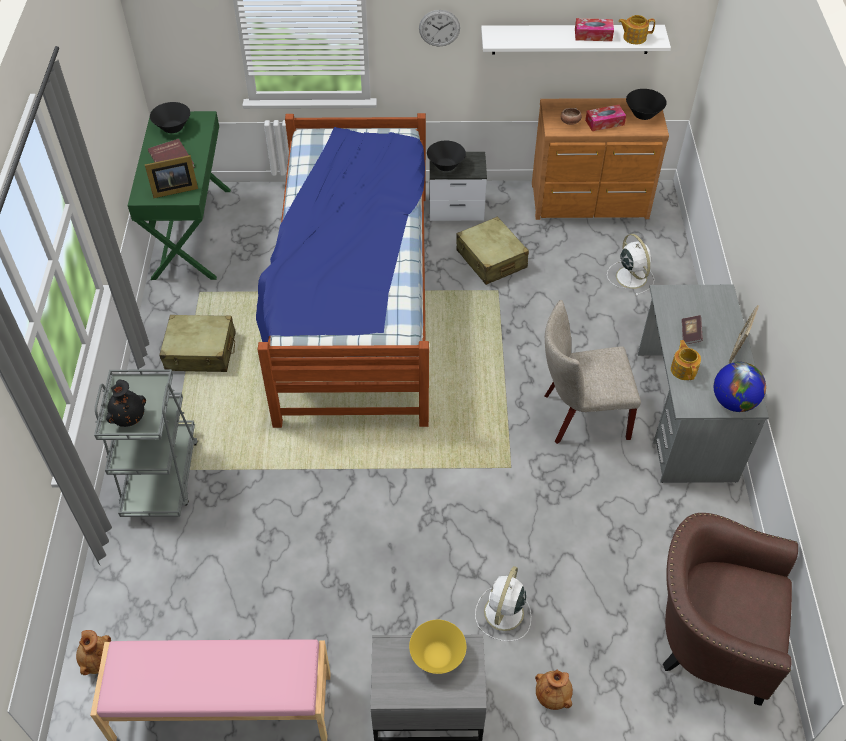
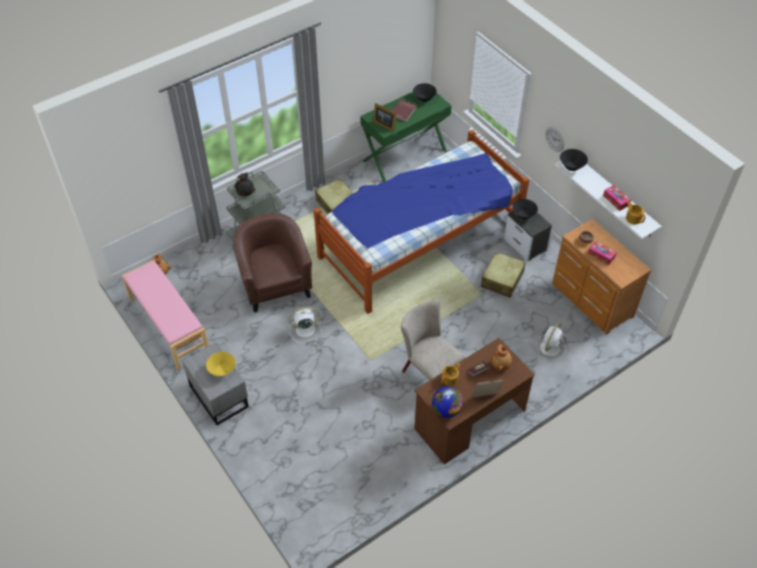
camera: 55 degrees right, 0 degrees up
(503, 614) = (285, 400): white fan -> white fan (304, 330)
(553, 695) = (257, 441): brown vase -> brown vase (501, 365)
(643, 114) = (627, 269): black bowl -> black bowl (571, 166)
(684, 415) = (469, 419): grey desk -> brown desk
(708, 636) = (336, 492): brown armchair -> brown armchair (275, 284)

